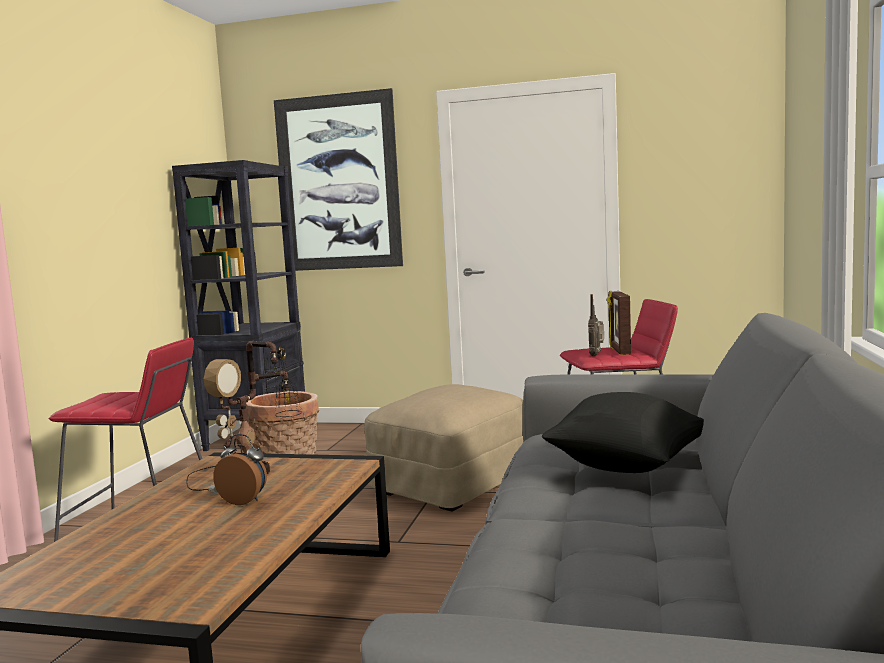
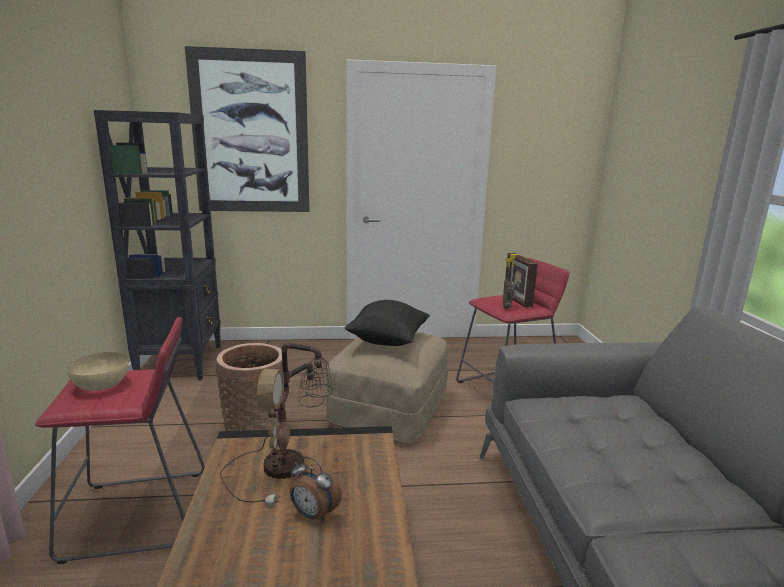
camera: 20 degrees left, 10 degrees up
(115, 397) = (101, 384): none -> beige bowl
(245, 500) = (313, 514): alarm clock -> alarm clock turned 150 degrees counterclockwise
(629, 467) = (641, 449): black pillow -> black pillow (388, 341)

